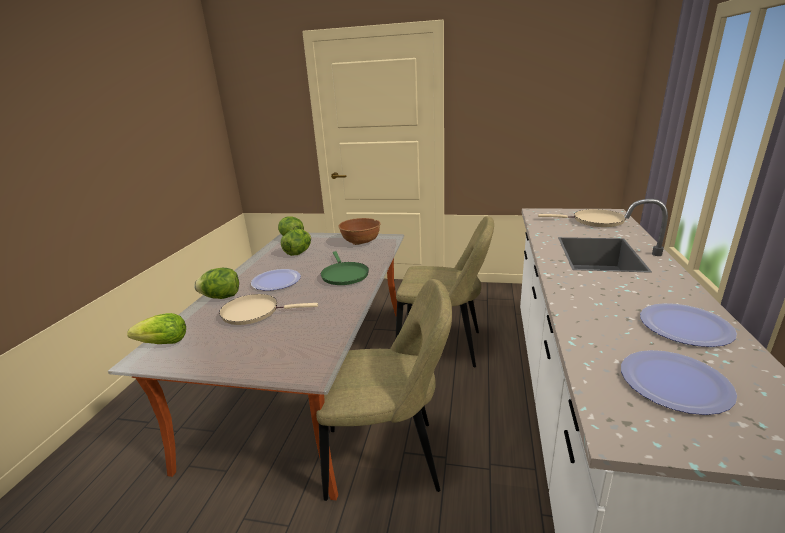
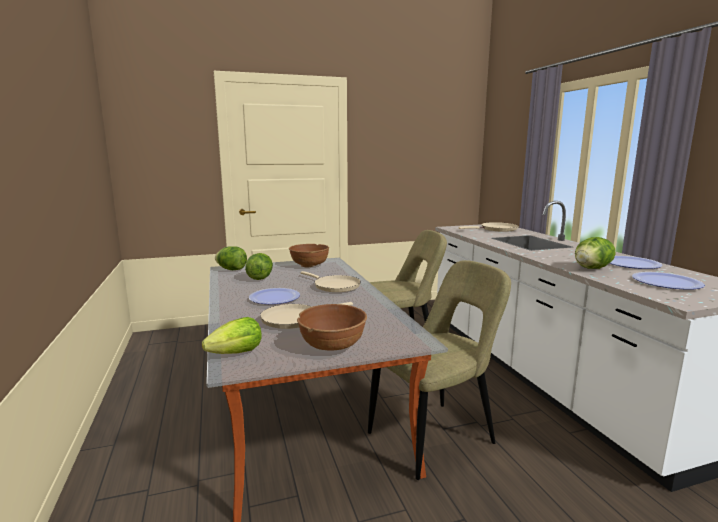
camera: 30 degrees left, 10 degrees down
(221, 297) = (236, 315): lettuce -> lettuce (591, 268)
(237, 355) = (332, 345): none -> brown bowl
(344, 275) = (334, 286): green frying pan -> beige frying pan

